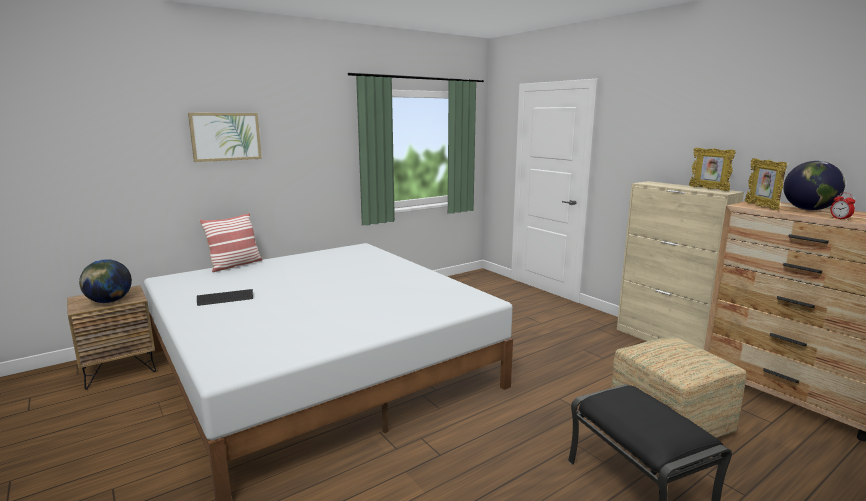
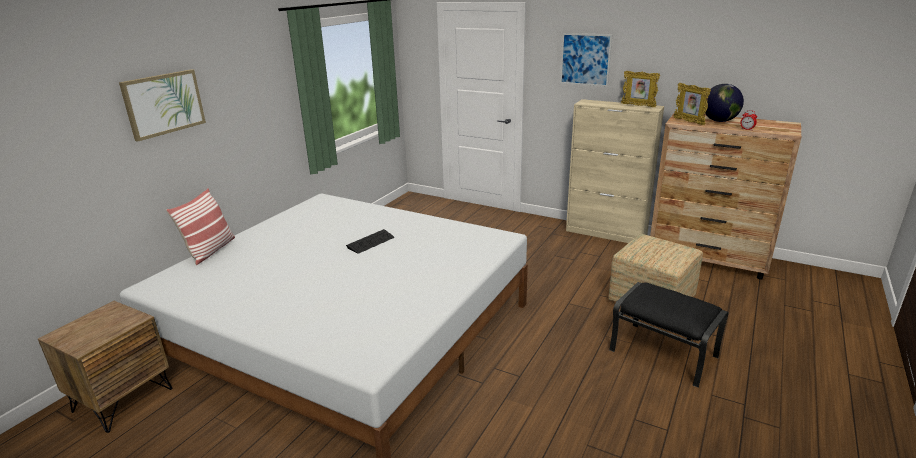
camera: 25 degrees left, 10 degrees up
(109, 301) = (107, 329): globe -> none
(225, 298) = (259, 293): keyboard -> keyboard (370, 242)
(654, 137) = (585, 59): none -> picture

